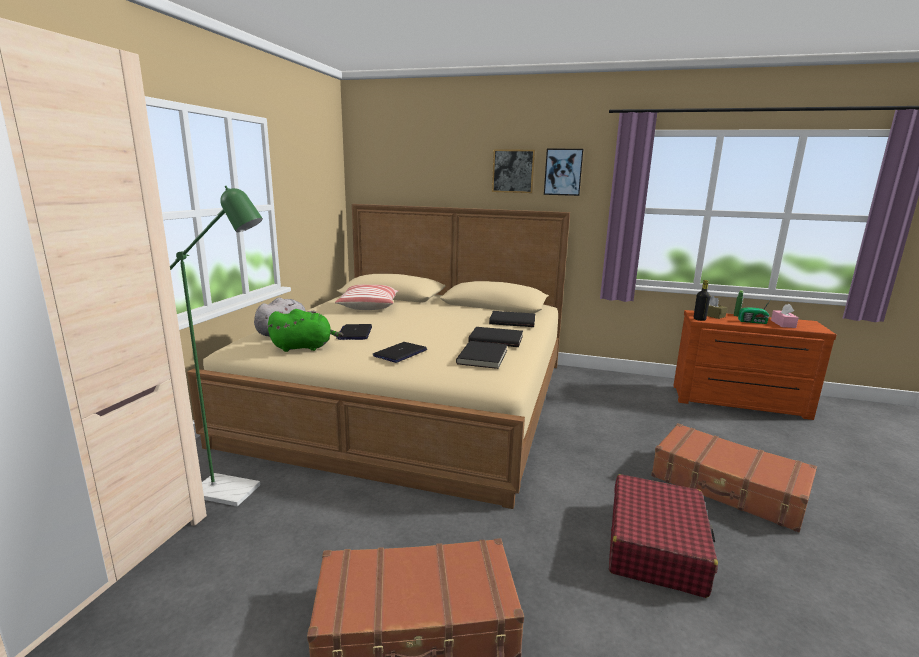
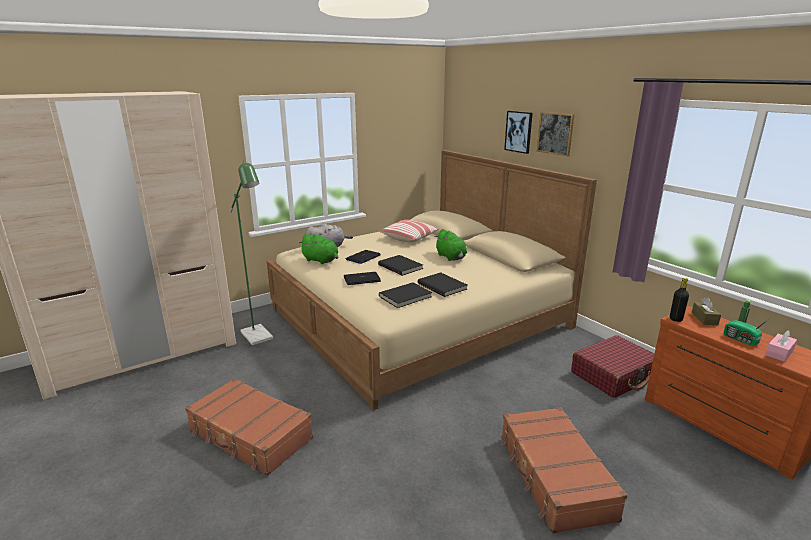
camera: 40 degrees right, 5 degrees up
(449, 314) = (451, 257): none -> green plush toy
(512, 321) = (488, 274): black book -> black book (401, 266)
(563, 172) = (596, 138): picture -> picture (519, 131)
(656, 546) = (424, 476): red suitcase -> red suitcase (614, 375)

